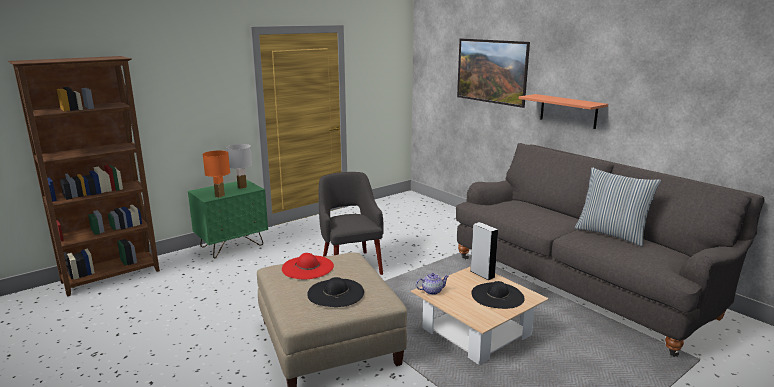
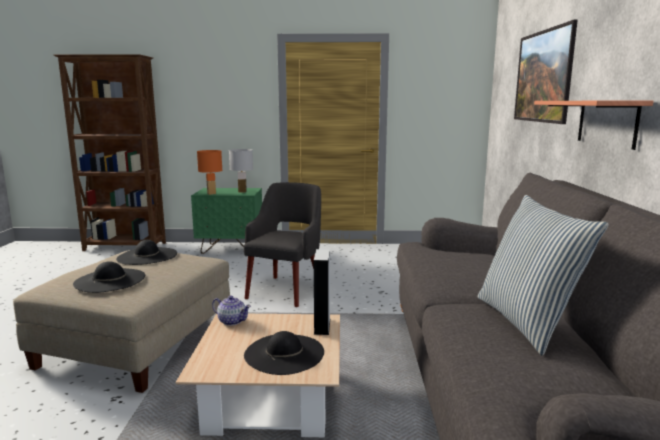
camera: 40 degrees right, 5 degrees down
(308, 267) = (147, 256): red hat -> black hat

